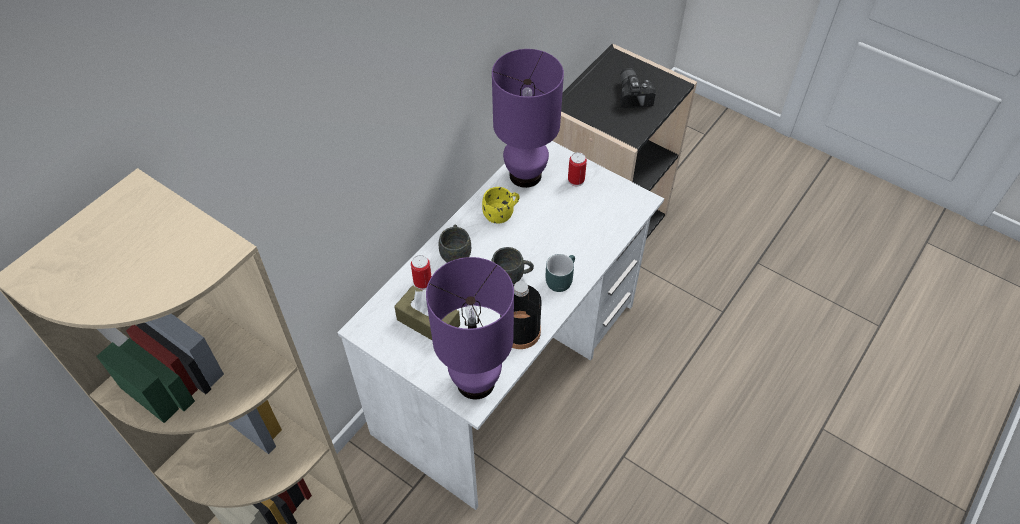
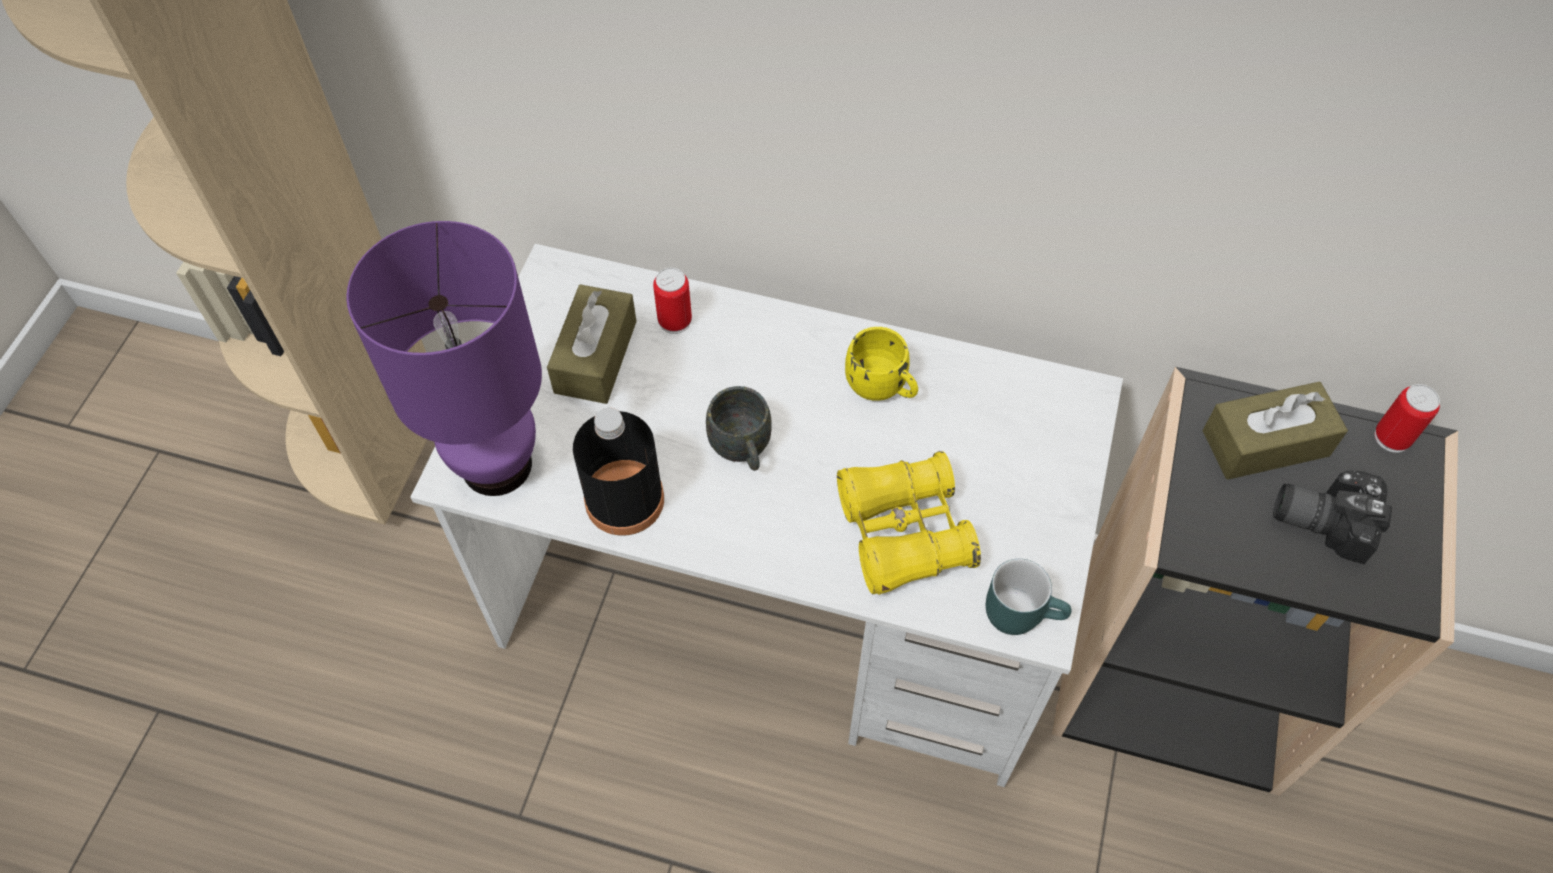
camera: 70 degrees right, 5 degrees up
(455, 252) = (760, 346): grey mug -> none
(525, 176) = (996, 396): purple table lamp -> none
(559, 278) = (769, 529): turquoise mug -> turquoise mug (1022, 611)
(576, 180) = (1031, 487): can -> can (1392, 437)
(580, 230) = (903, 532): none -> yellow binoculars
(595, 96) = (1265, 443): none -> brown tissue box
(634, 94) = (1321, 517): camera -> camera turned 135 degrees counterclockwise

